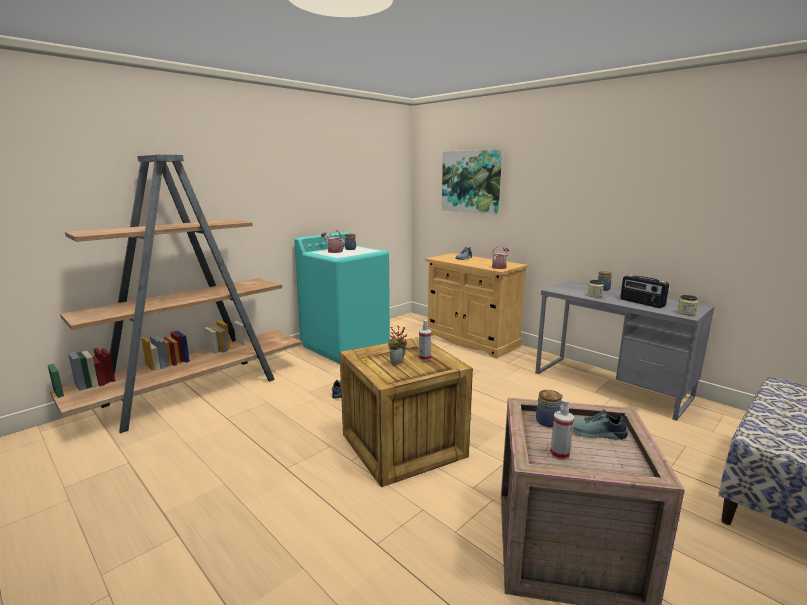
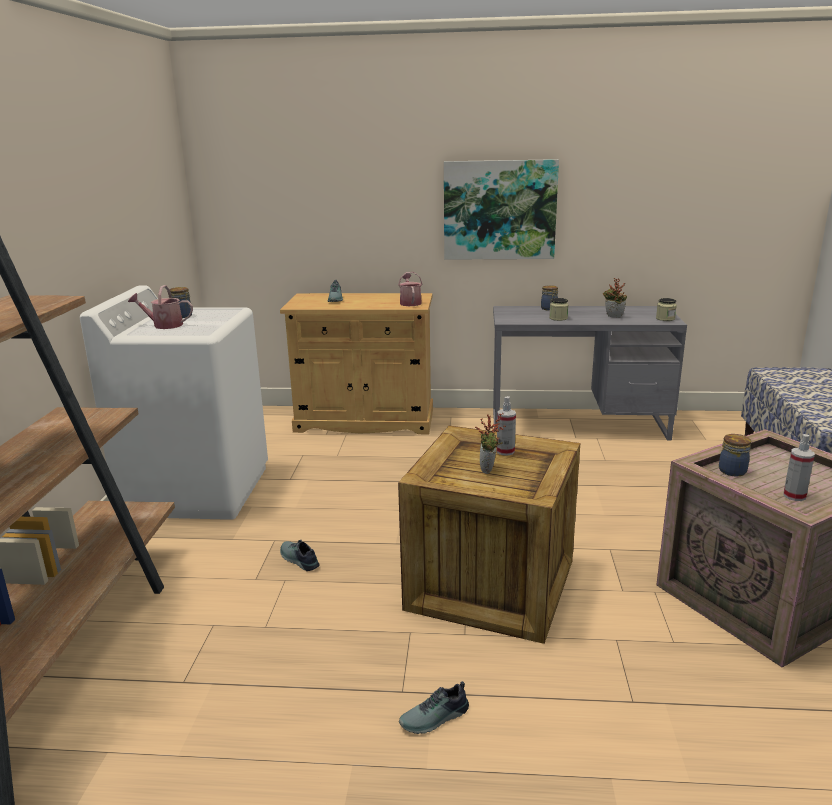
camera: 40 degrees left, 5 degrees up
(346, 346) = (197, 489): turquoise washing machine -> white washing machine
(471, 181) = (315, 175): picture -> picture (499, 210)
(595, 433) = (779, 465): shoe -> shoe (435, 719)
(641, 303) = (613, 317): radio -> potted plant

